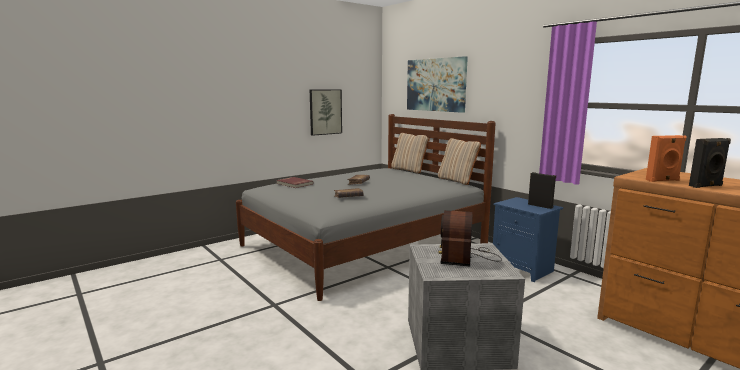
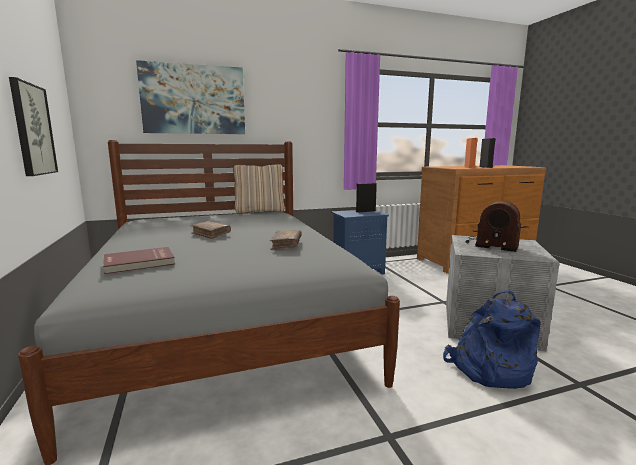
camera: 70 degrees left, 0 degrees up
(365, 338) = (488, 369): none -> blue backpack
(409, 170) = (173, 216): beige pillow -> none

